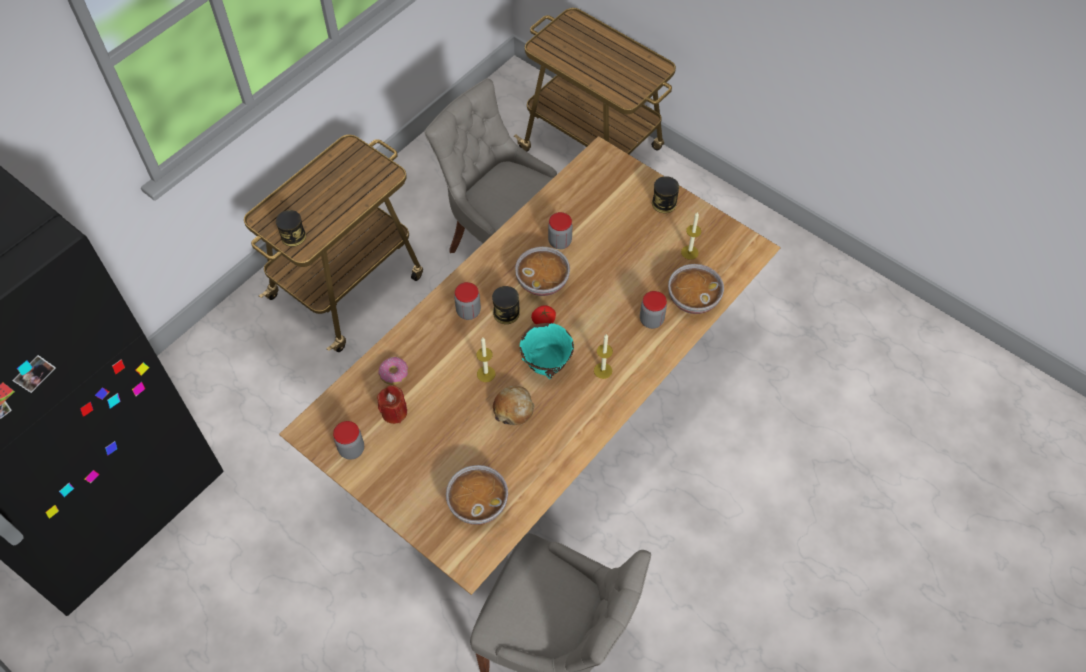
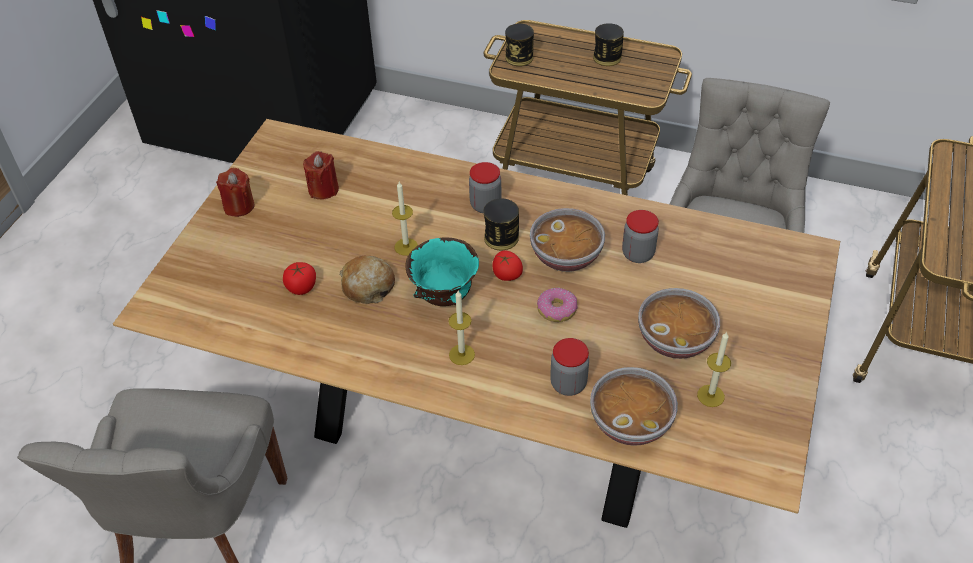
camera: 70 degrees right, 10 degrees down
(351, 449) = (265, 173): jar -> none
(382, 477) = (239, 206): none -> red candle
(394, 374) = (372, 173): donut -> donut (556, 310)
(478, 503) = (229, 293): bowl -> bowl (675, 339)
(495, 452) = (301, 287): none -> tomato
(664, 203) = (777, 342): can -> can (607, 57)

